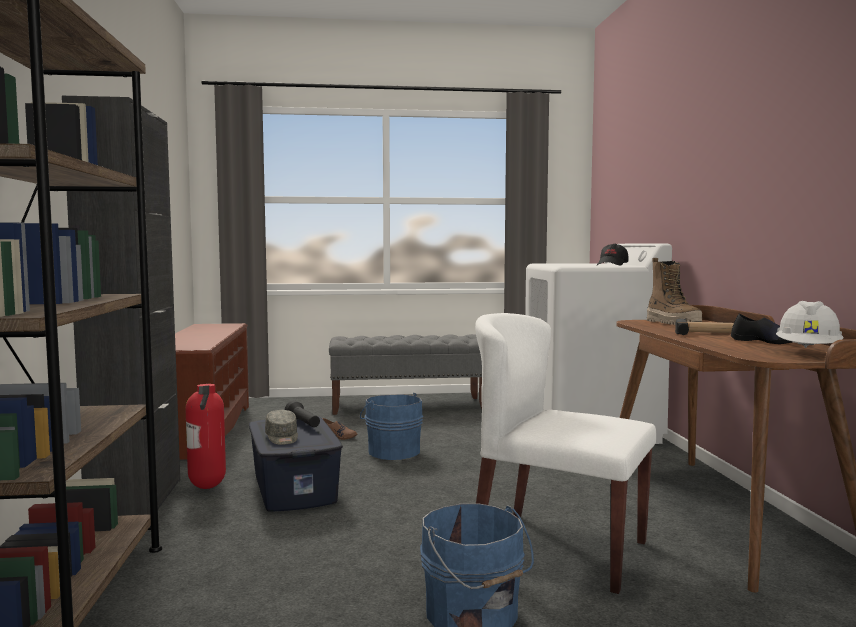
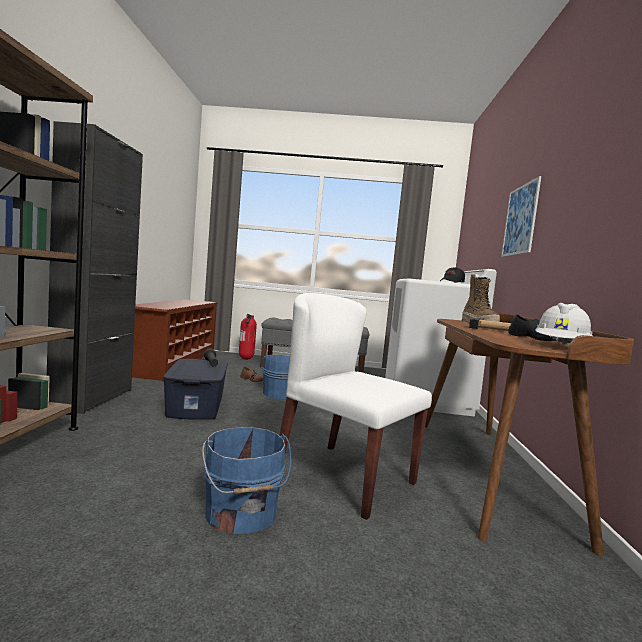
camera: 10 degrees right, 0 degrees up
(208, 487) = (143, 397): fire extinguisher -> fire extinguisher (246, 359)
(282, 438) = (188, 370): grey cap -> none
(700, 178) = (520, 220): none -> picture

